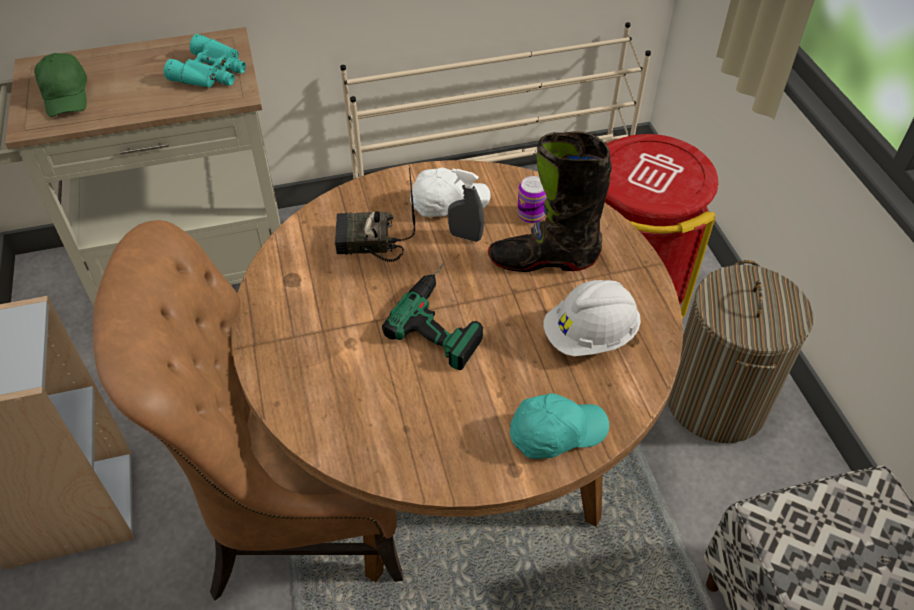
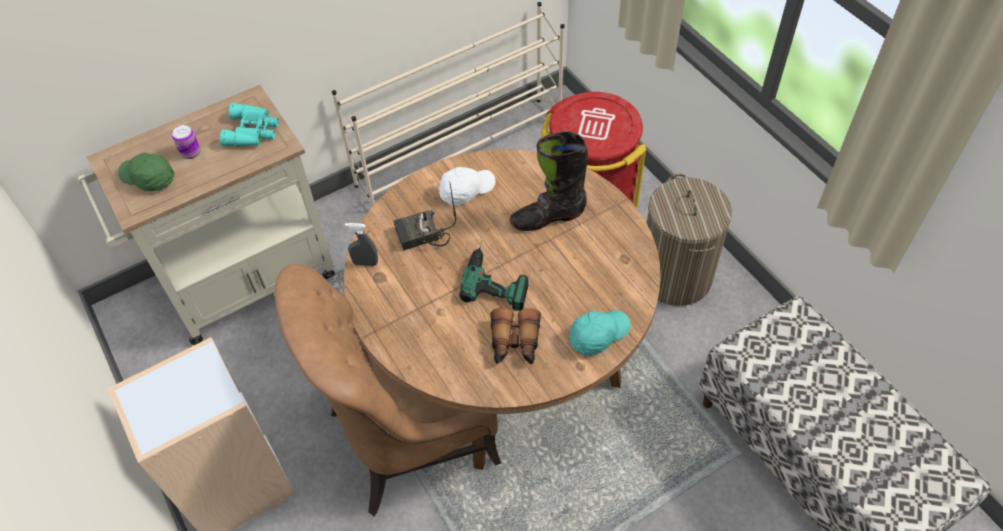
camera: 15 degrees left, 5 degrees up
(66, 96) = (148, 178): green cap -> green cap turned 150 degrees clockwise
(433, 412) = (515, 343): none -> binoculars
(465, 236) = (488, 213): grey spray bottle -> grey spray bottle (365, 263)
(531, 214) = (527, 185): can -> can (190, 152)
(590, 336) = (597, 264): white hard hat -> none

